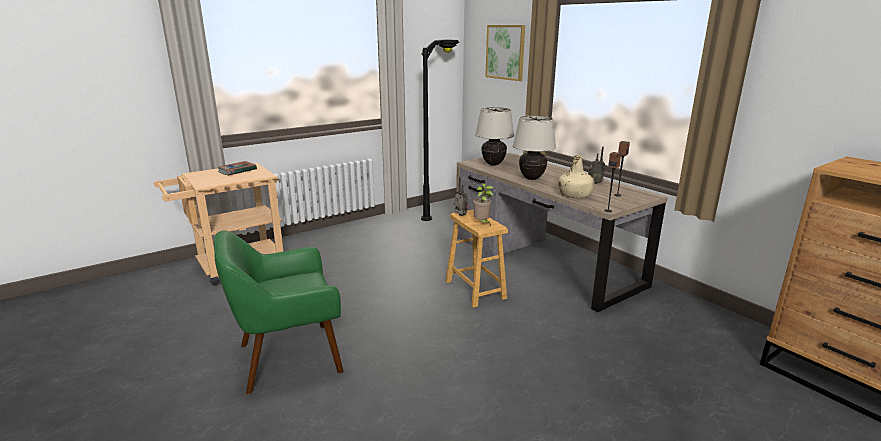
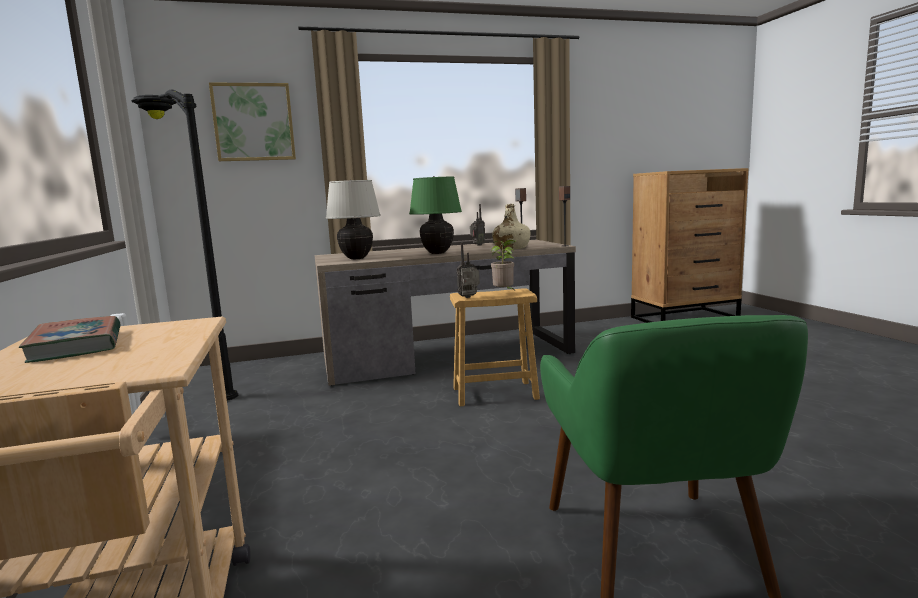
camera: 70 degrees left, 10 degrees down
(532, 178) = (438, 253): beige table lamp -> green table lamp

